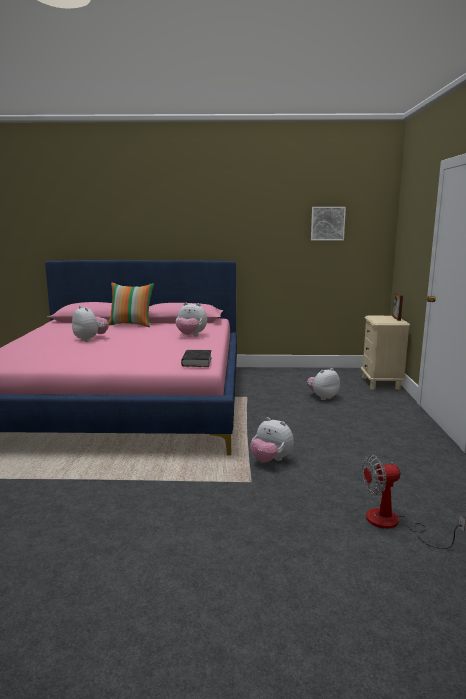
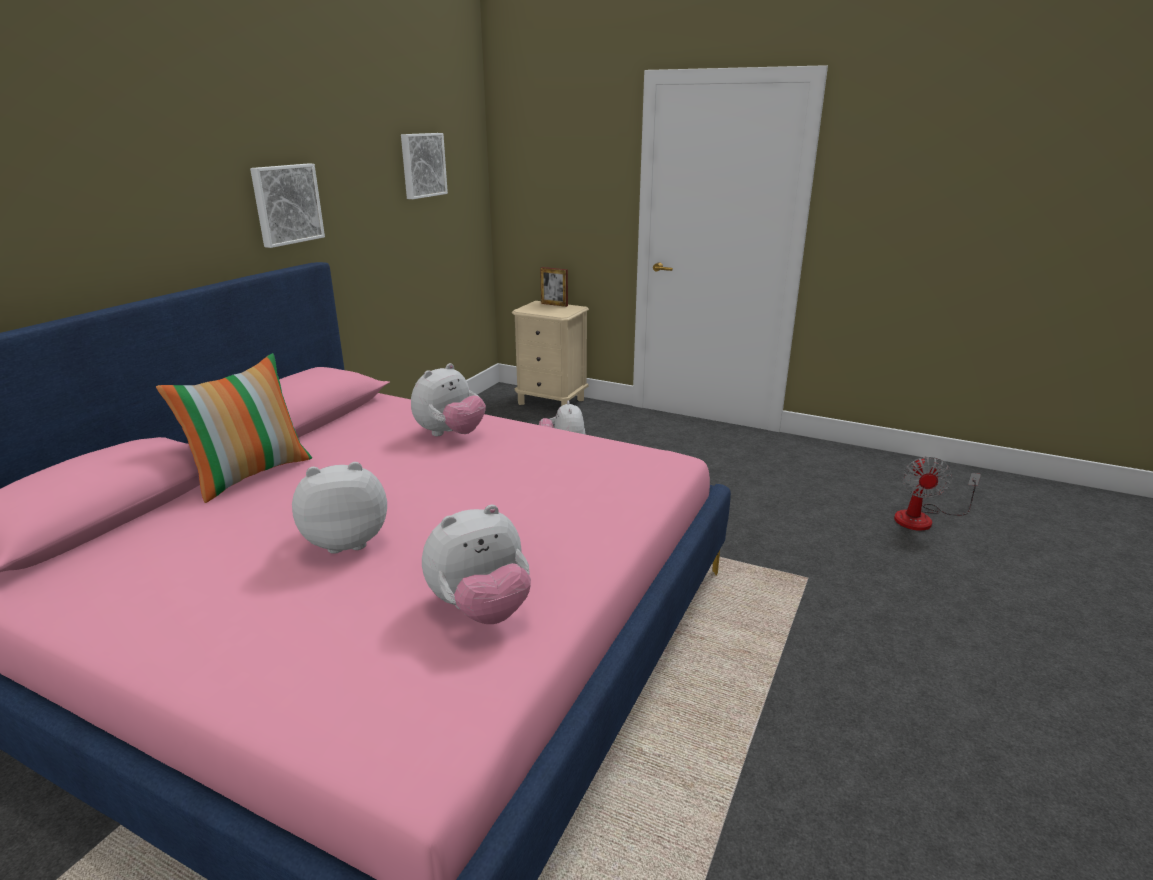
camera: 65 degrees left, 10 degrees up
(196, 361) = (648, 460): black book -> none
(227, 234) = (286, 204): none -> picture
(271, 460) = (748, 545): plush toy -> plush toy (481, 609)

